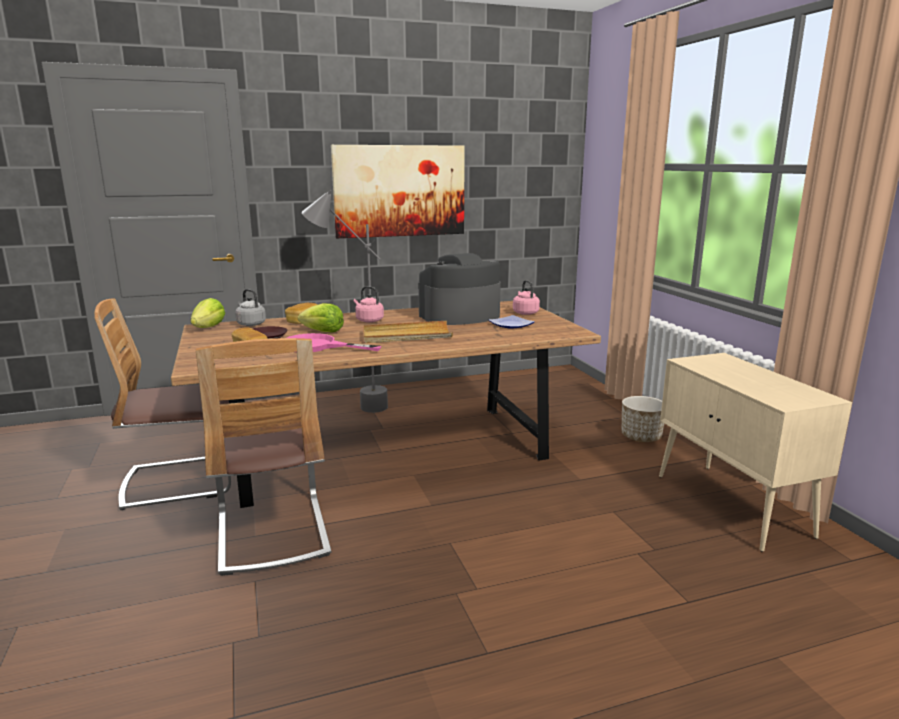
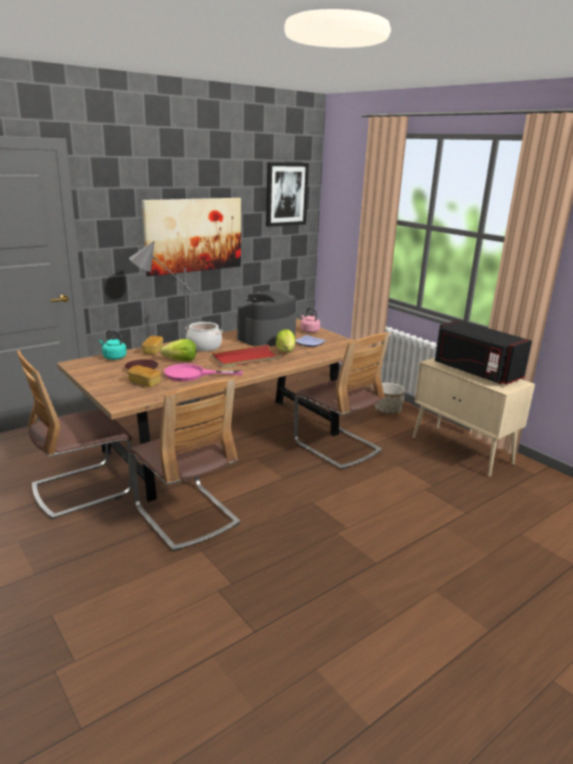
camera: 20 degrees left, 5 degrees up
(208, 327) = (82, 364): lettuce -> lettuce (286, 351)
(250, 324) = (113, 357): grey kettle -> turquoise kettle
(368, 320) = (204, 346): pink kettle -> cooking pot
(406, 336) = (246, 359): beige tray -> red tray
(532, 143) = (286, 194): none -> picture
(535, 474) = (337, 446): none -> chair
(751, 377) = (475, 371): none -> black microwave

